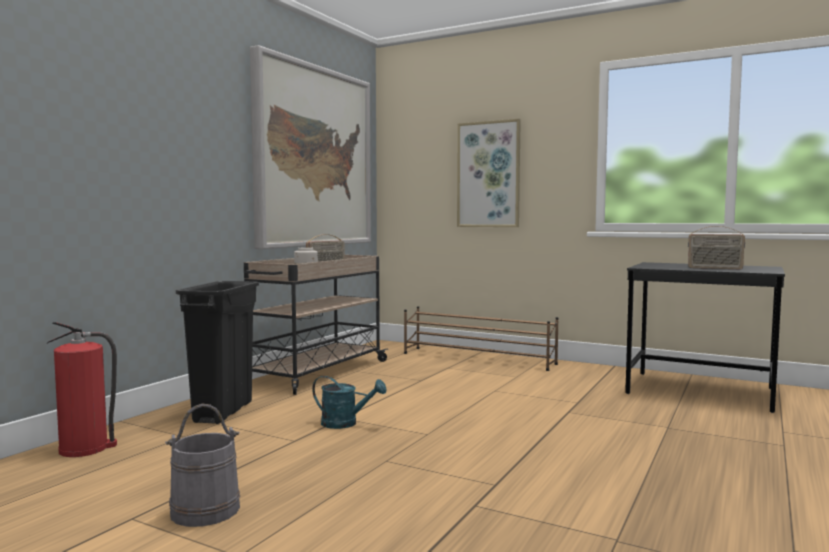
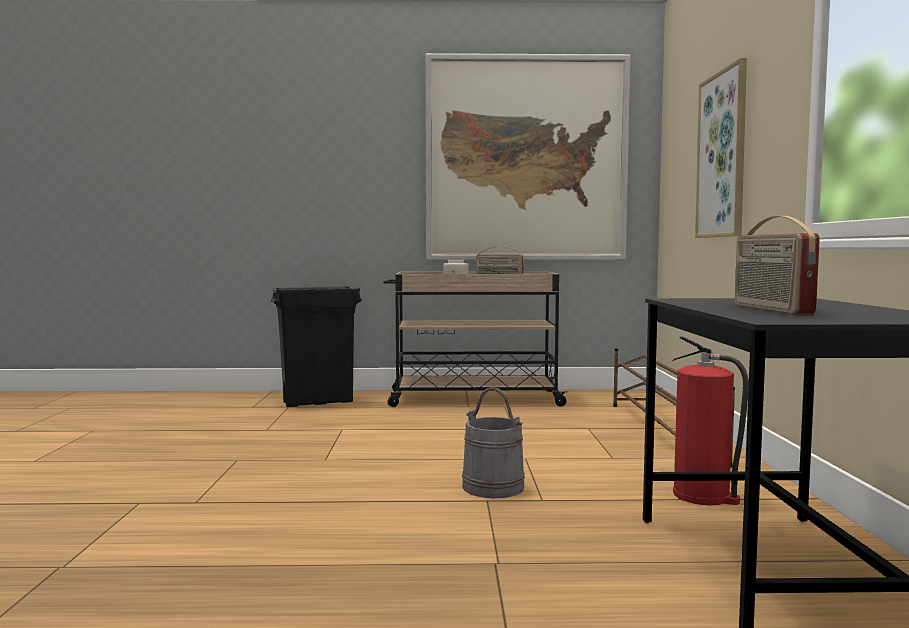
camera: 60 degrees right, 0 degrees up
(85, 449) = (209, 398): fire extinguisher -> fire extinguisher (703, 496)
(205, 510) = (108, 440): grey bucket -> grey bucket (492, 487)
(345, 423) = (326, 433): turquoise watering can -> none

